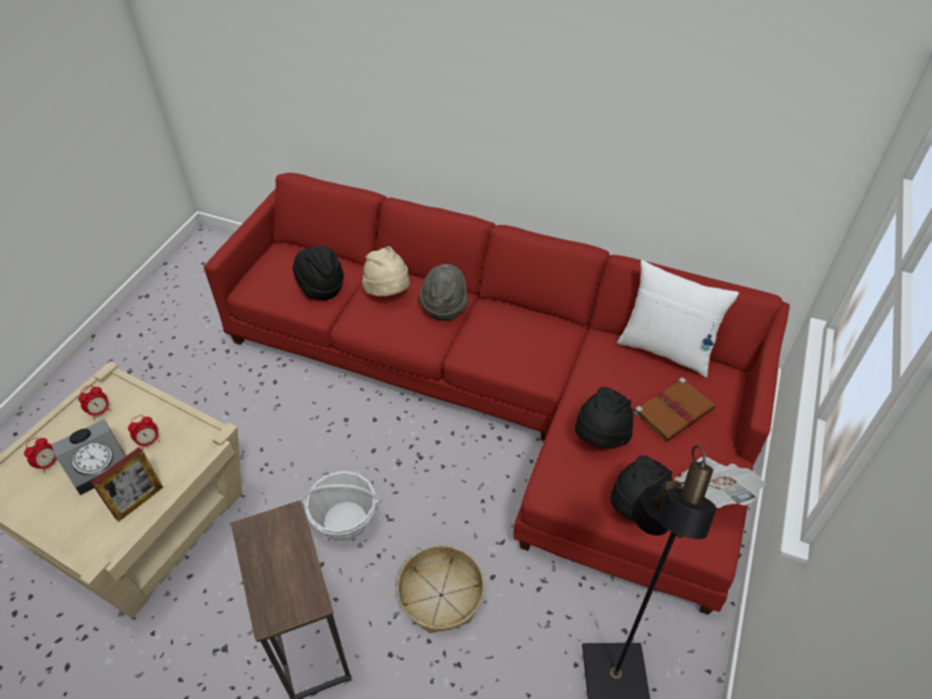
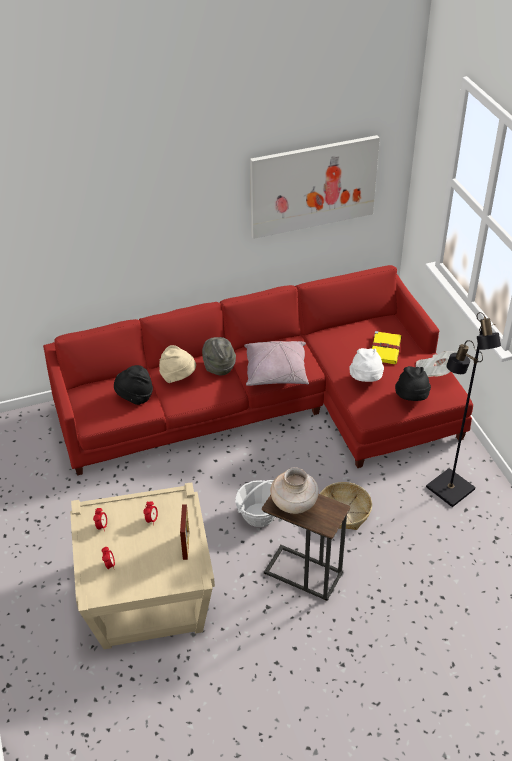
camera: 40 degrees left, 5 degrees down
(101, 466) = (142, 546): alarm clock -> none
(270, 549) = (294, 504): none -> beige vase
(500, 355) = (276, 372): none -> purple pillow
(600, 437) = (366, 380): black hat -> white hat
(665, 351) = (352, 325): white pillow -> none
(674, 410) = (385, 348): brown book -> yellow book
(687, 109) = (313, 186): none -> picture

